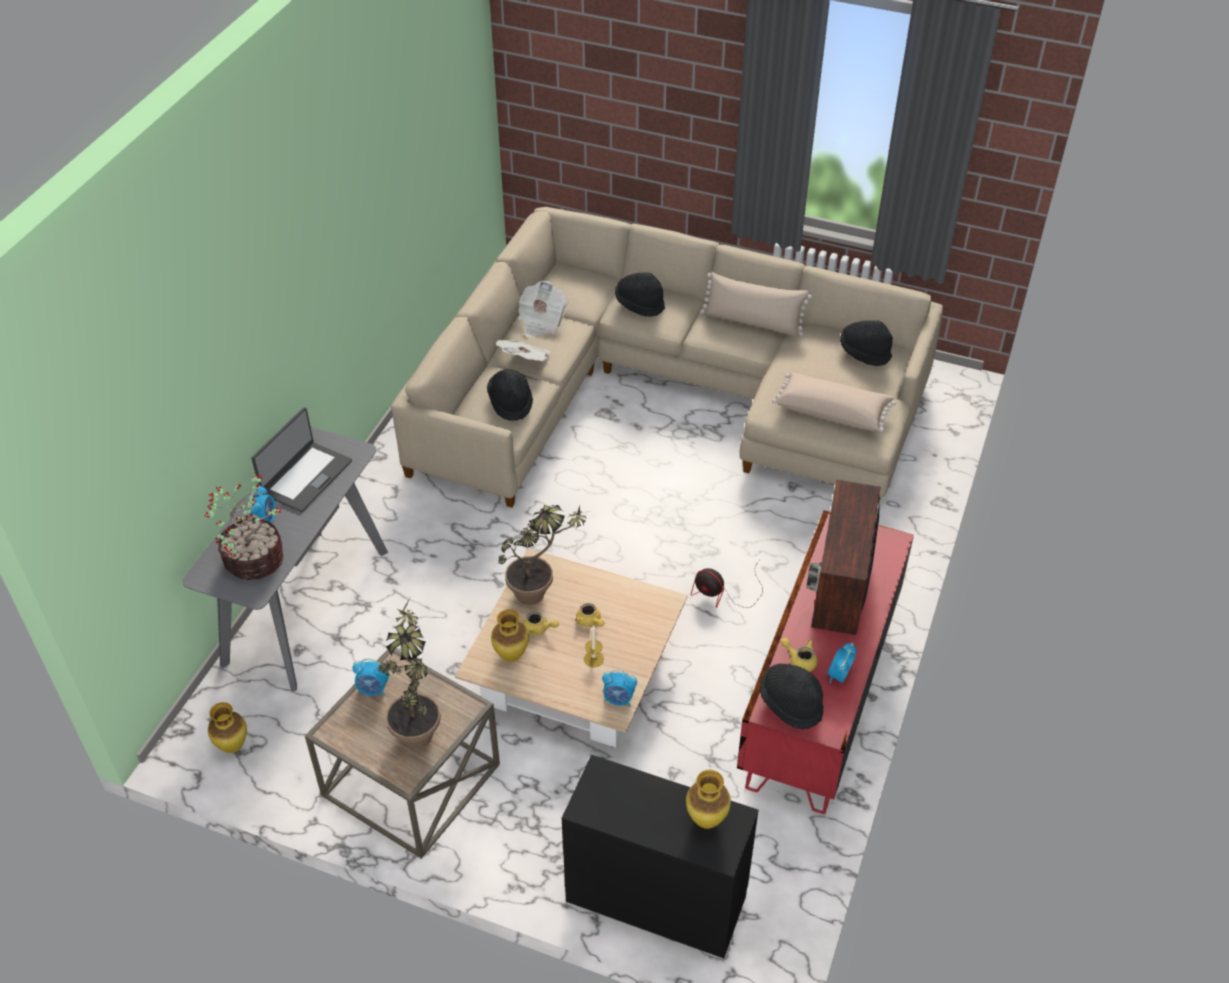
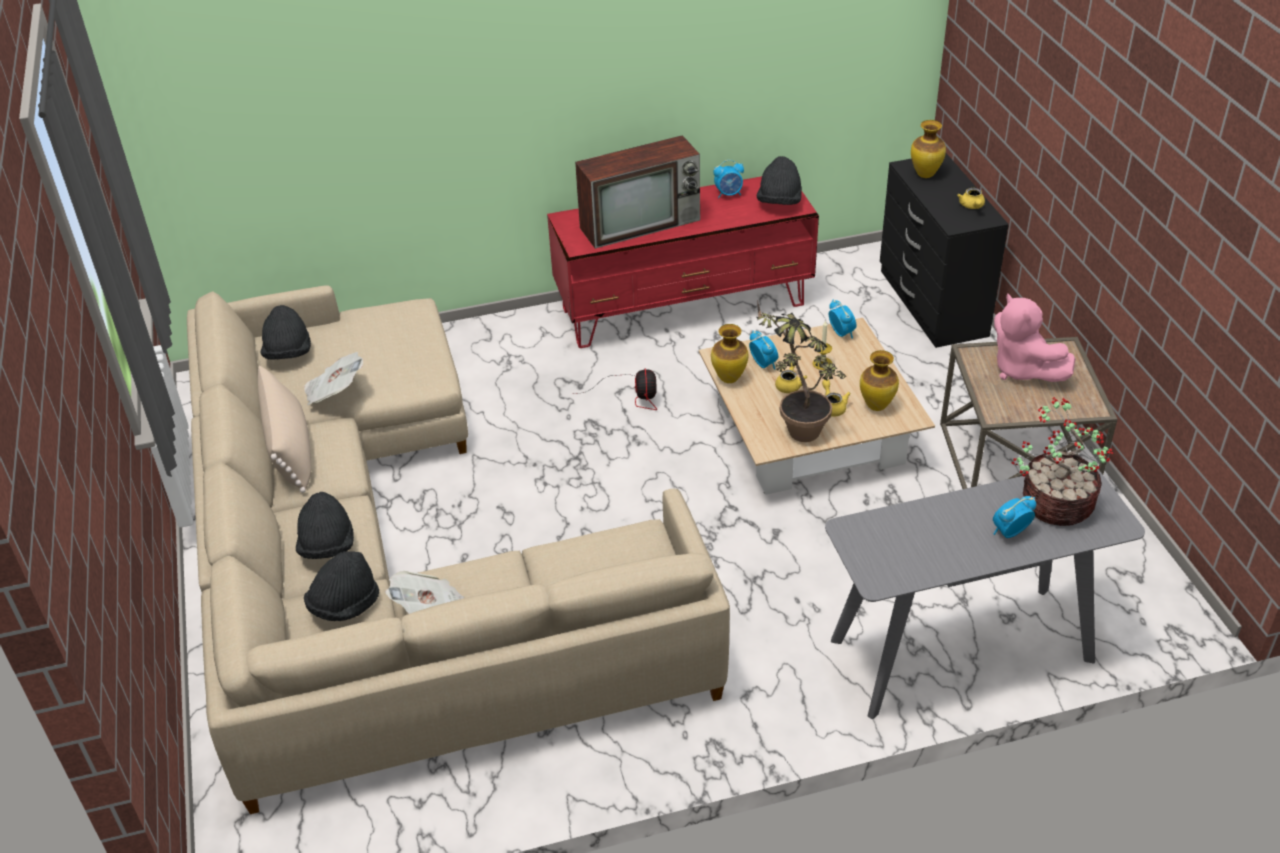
camera: 125 degrees left, 5 degrees down
(233, 746) = (1139, 585): vase -> vase (728, 378)
(306, 477) = (926, 544): laptop -> none
(373, 689) = (1030, 409): alarm clock -> alarm clock (763, 364)
(417, 725) = (1022, 369): potted plant -> pink plush toy
(511, 403) = (598, 553): black hat -> black hat (344, 605)
(525, 361) = (518, 582): newspaper -> newspaper (335, 392)
(800, 660) = (737, 213): yellow teapot -> yellow teapot (972, 206)
(832, 411) = (397, 343): beige pillow -> none

